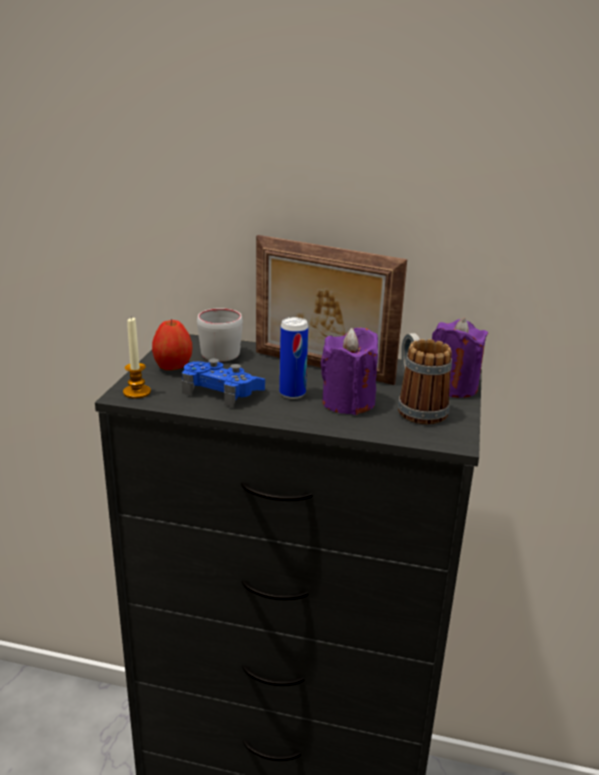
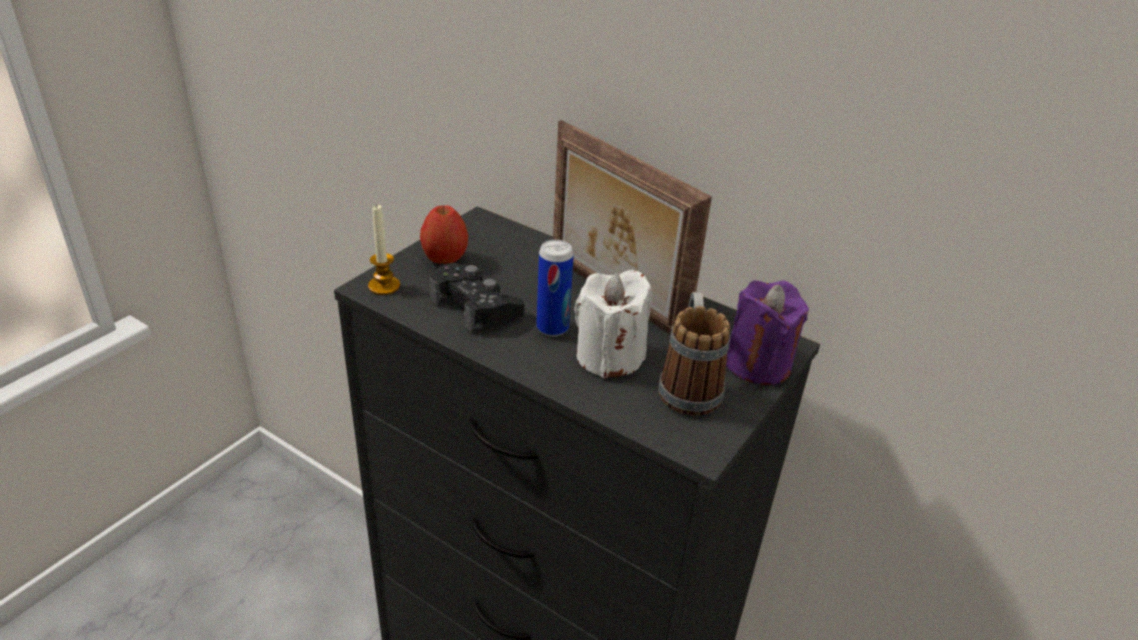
camera: 20 degrees right, 10 degrees up
(220, 350) = (514, 245): grey mug -> none
(222, 391) = (475, 306): blue game controller -> black game controller
(348, 402) = (609, 357): purple candle -> white candle

